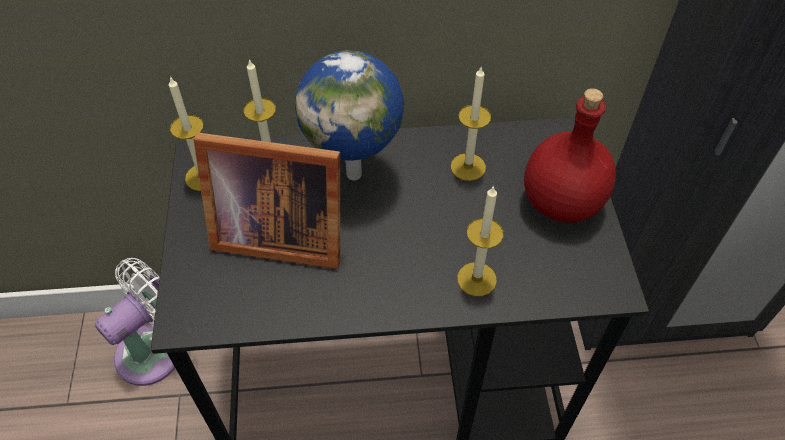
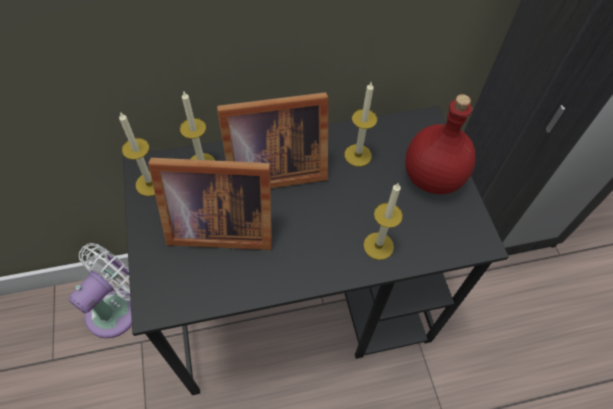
camera: 10 degrees left, 5 degrees up
(356, 173) = (272, 168): globe -> picture frame

